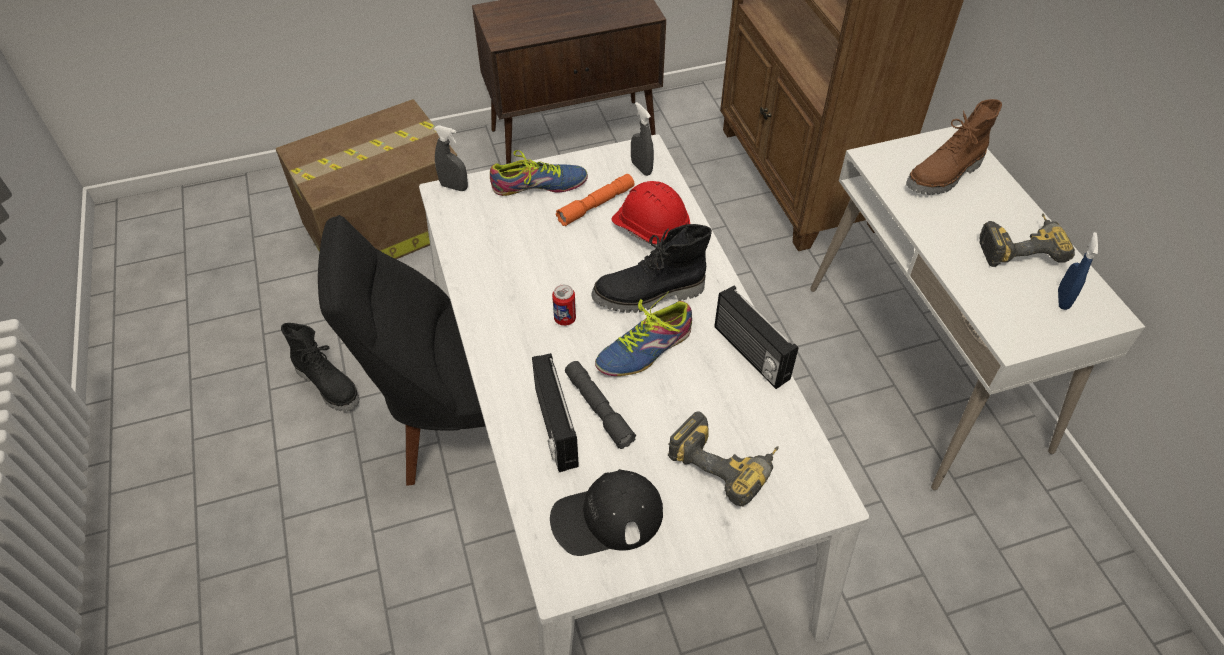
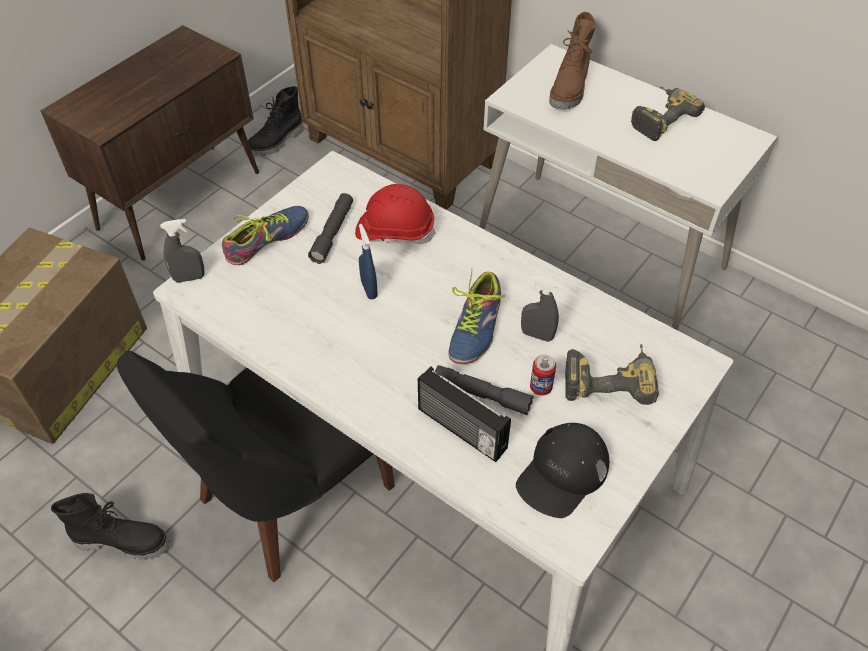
camera: 35 degrees left, 0 degrees up
(565, 318) = (390, 339): can -> can (540, 387)
(596, 205) = (332, 233): orange flashlight -> grey flashlight
(641, 168) = (343, 185): grey spray bottle -> grey spray bottle (537, 335)
(649, 295) = (441, 284): black boot -> black boot (277, 142)
(749, 354) = (555, 289): radio -> none
(1062, 299) = (716, 142): blue spray bottle -> blue spray bottle (369, 289)

